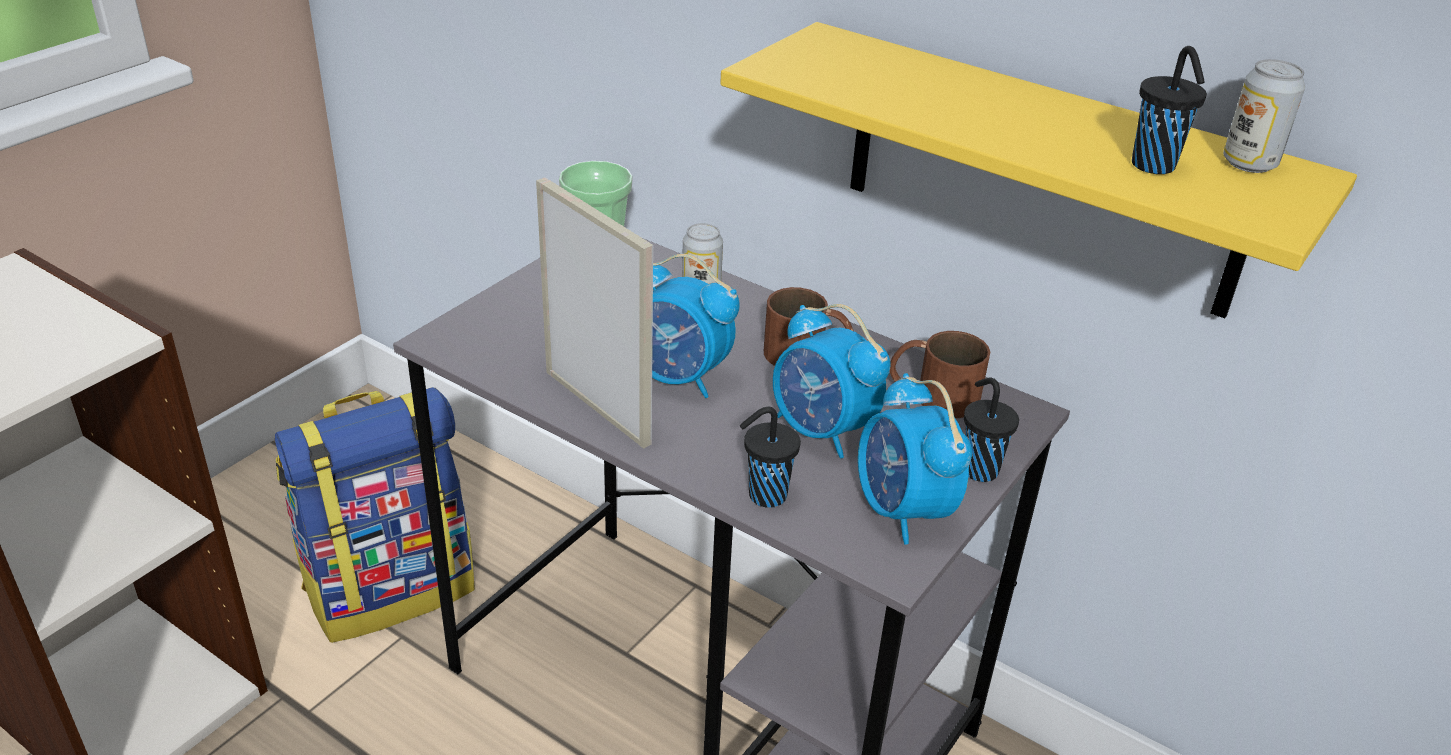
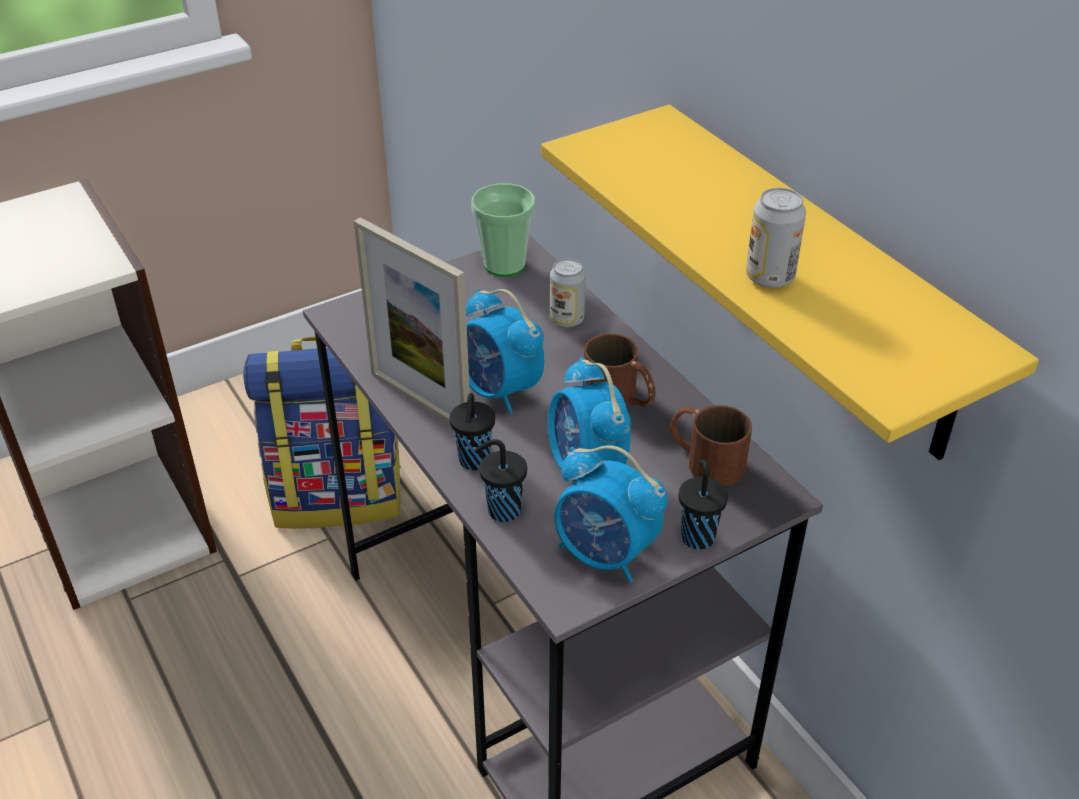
camera: 25 degrees right, 5 degrees up
(597, 407) = (420, 400): picture frame -> picture frame turned 150 degrees clockwise
(902, 511) = (605, 555): alarm clock -> alarm clock turned 60 degrees counterclockwise
(1154, 167) = (836, 312): black cup -> black cup (474, 462)
(1249, 163) = (935, 326): can -> can (769, 277)

